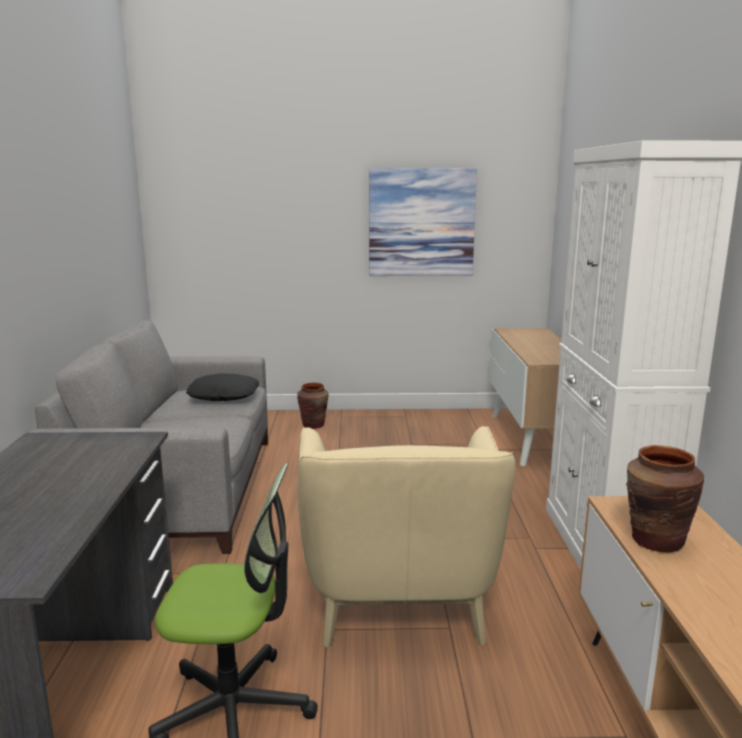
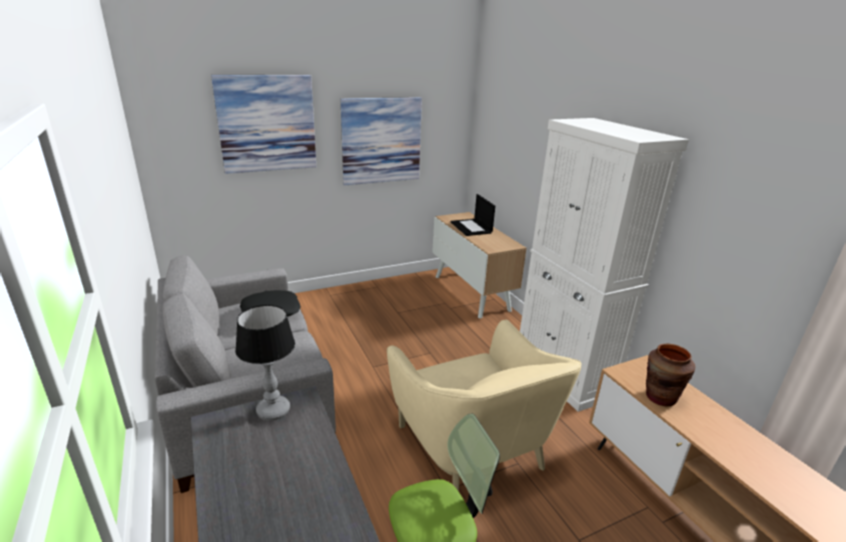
camera: 25 degrees left, 10 degrees up
(104, 441) = (274, 410): none -> table lamp
(281, 196) = (267, 124): none -> picture
(313, 425) = (314, 307): brown vase -> none
(532, 341) = (471, 227): none -> laptop

